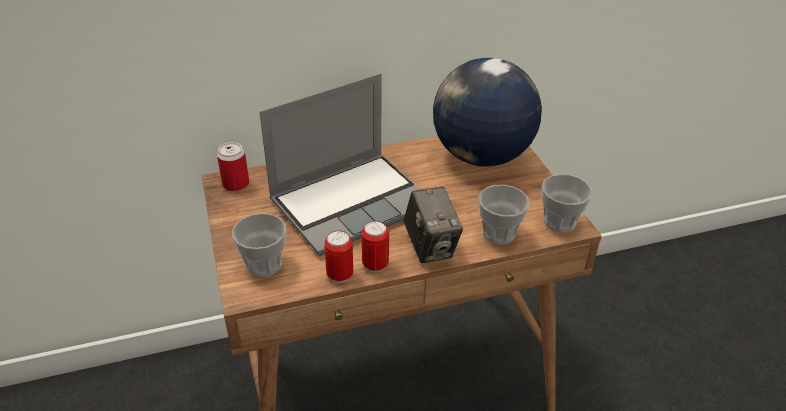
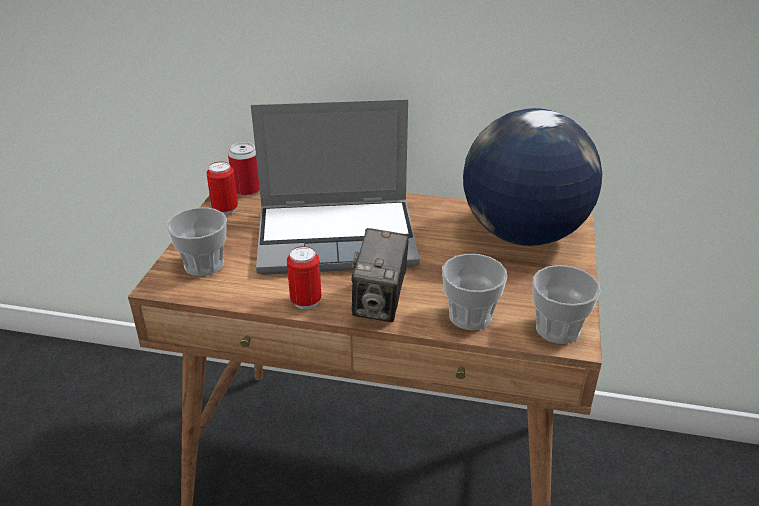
camera: 30 degrees right, 5 degrees down
(339, 275) = (262, 298): can -> can (225, 210)

